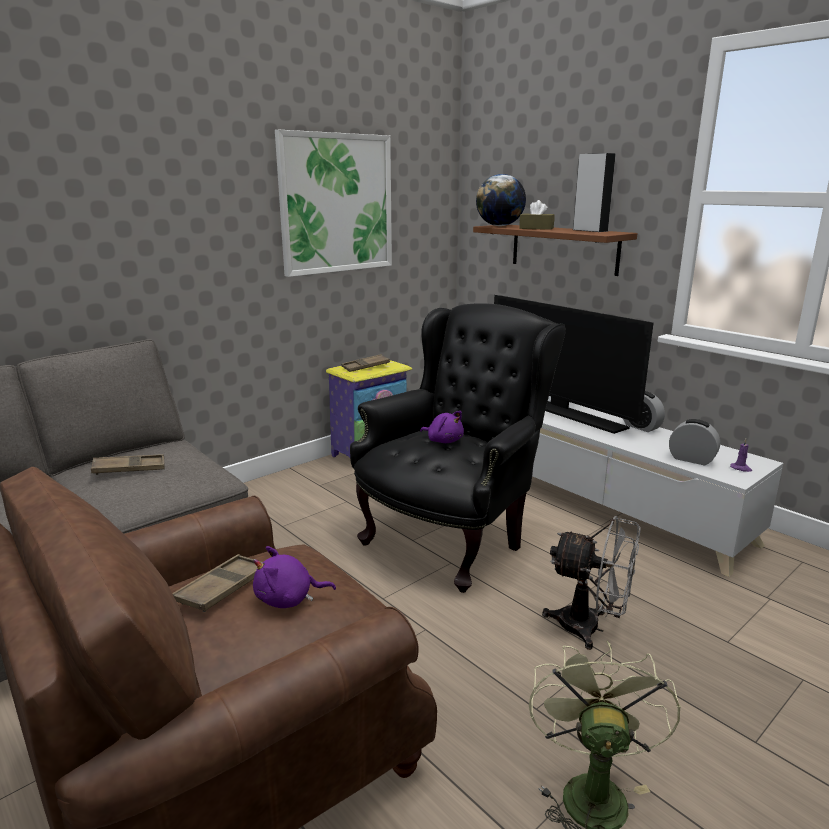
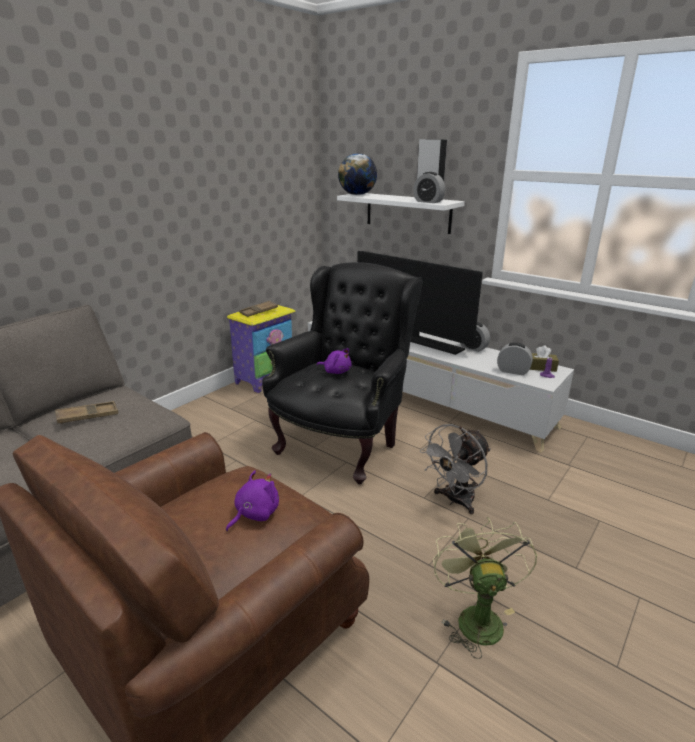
camera: 10 degrees left, 5 degrees up
(223, 588) = (201, 511): brown tray -> none
(288, 599) = (254, 514): purple plush toy -> purple plush toy turned 150 degrees clockwise
(336, 204) = (227, 180): picture -> none
(536, 228) = (387, 197): brown tissue box -> brown tissue box (541, 367)
(564, 249) = (408, 212): brown shelf -> white shelf
(587, 232) = (428, 202): none -> alarm clock
(590, 628) = (455, 501): grey fan -> grey fan turned 120 degrees clockwise

